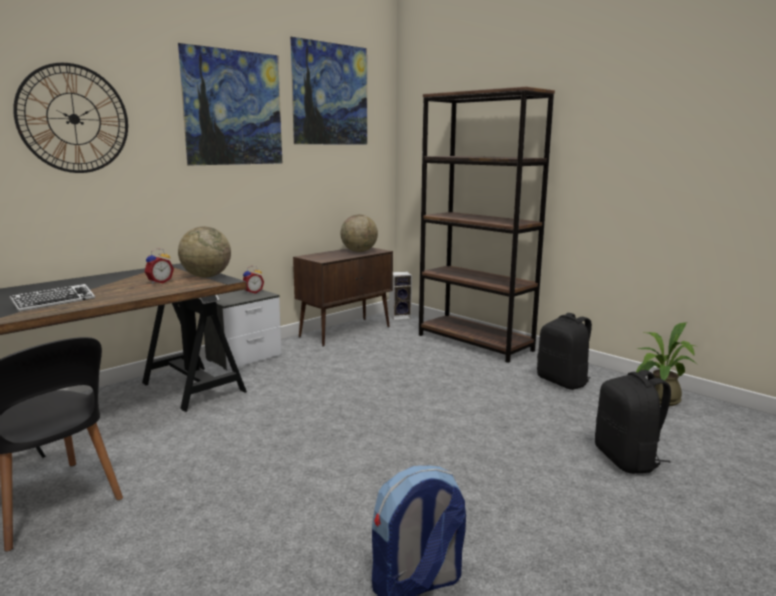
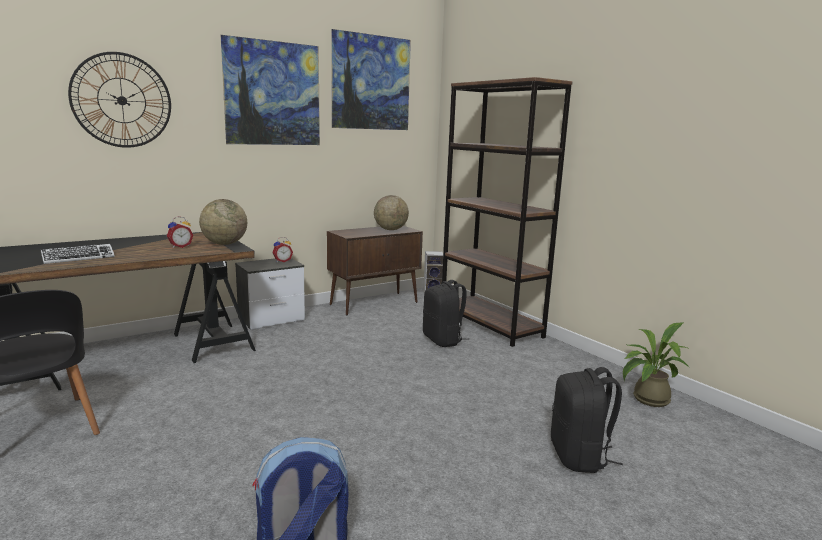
camera: 10 degrees right, 0 degrees up
(563, 382) = (557, 371): black backpack -> black backpack (443, 340)

